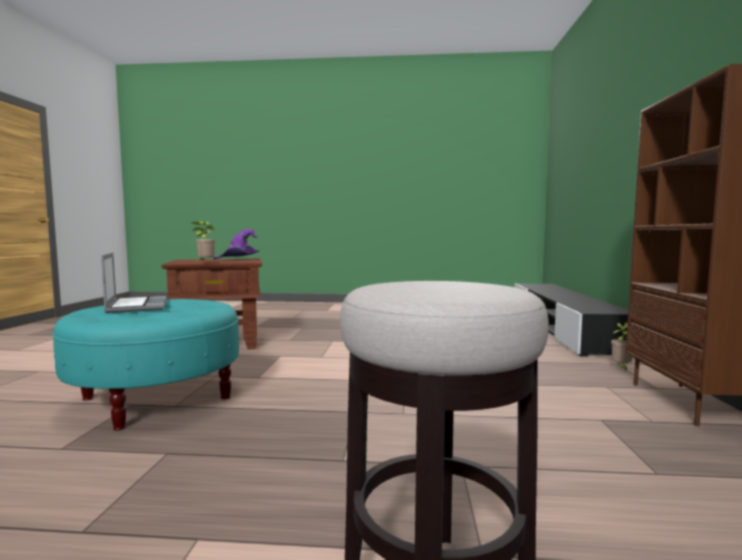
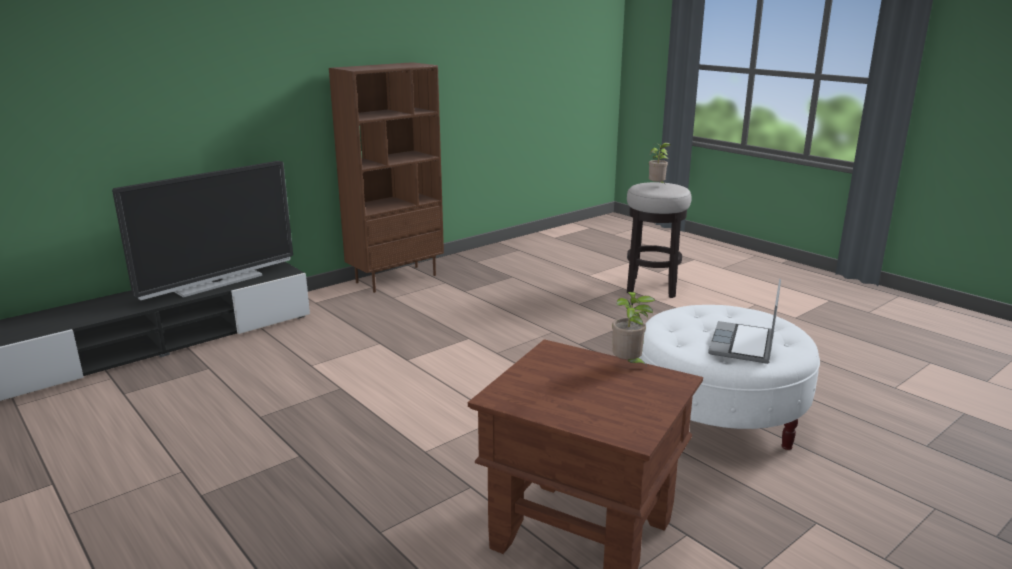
camera: 135 degrees left, 15 degrees up
(157, 398) = (718, 419): turquoise ottoman -> white ottoman
(238, 259) = (530, 396): purple hat -> none
(579, 302) = (217, 282): none -> television
(621, 368) = (329, 300): potted plant -> potted plant (657, 186)

